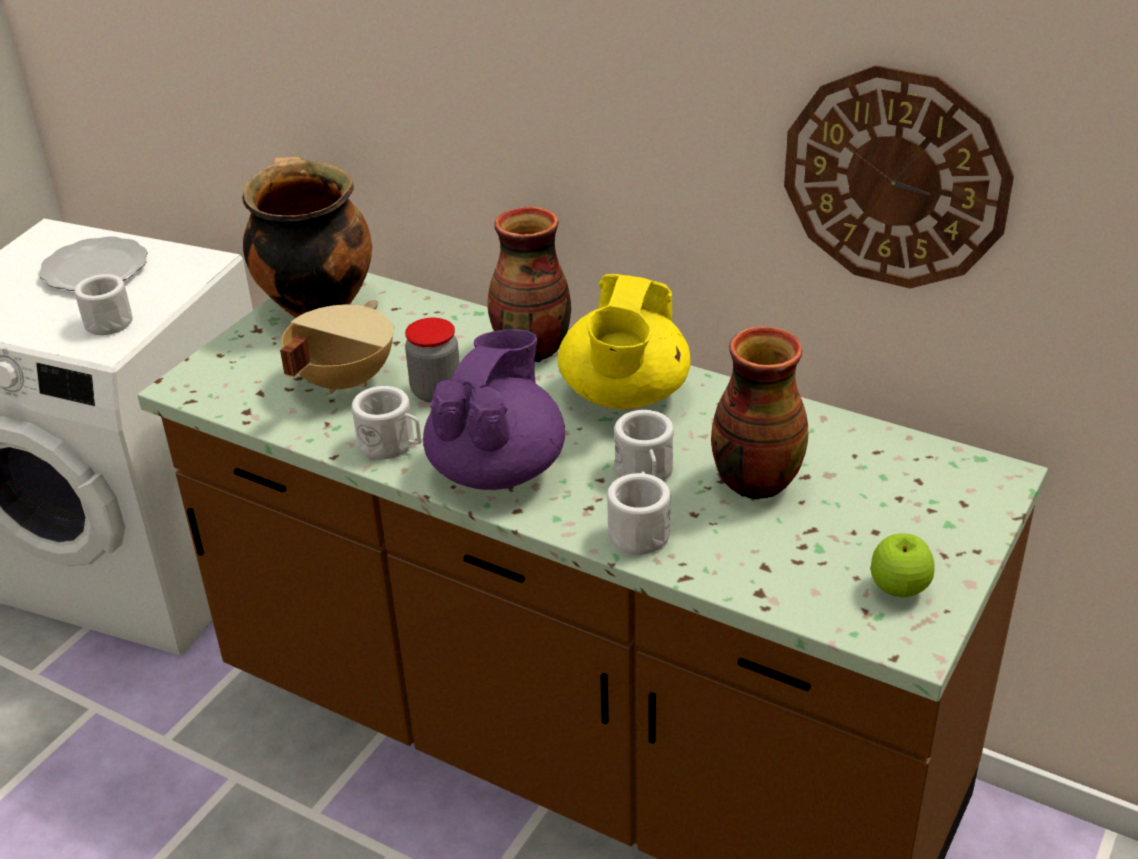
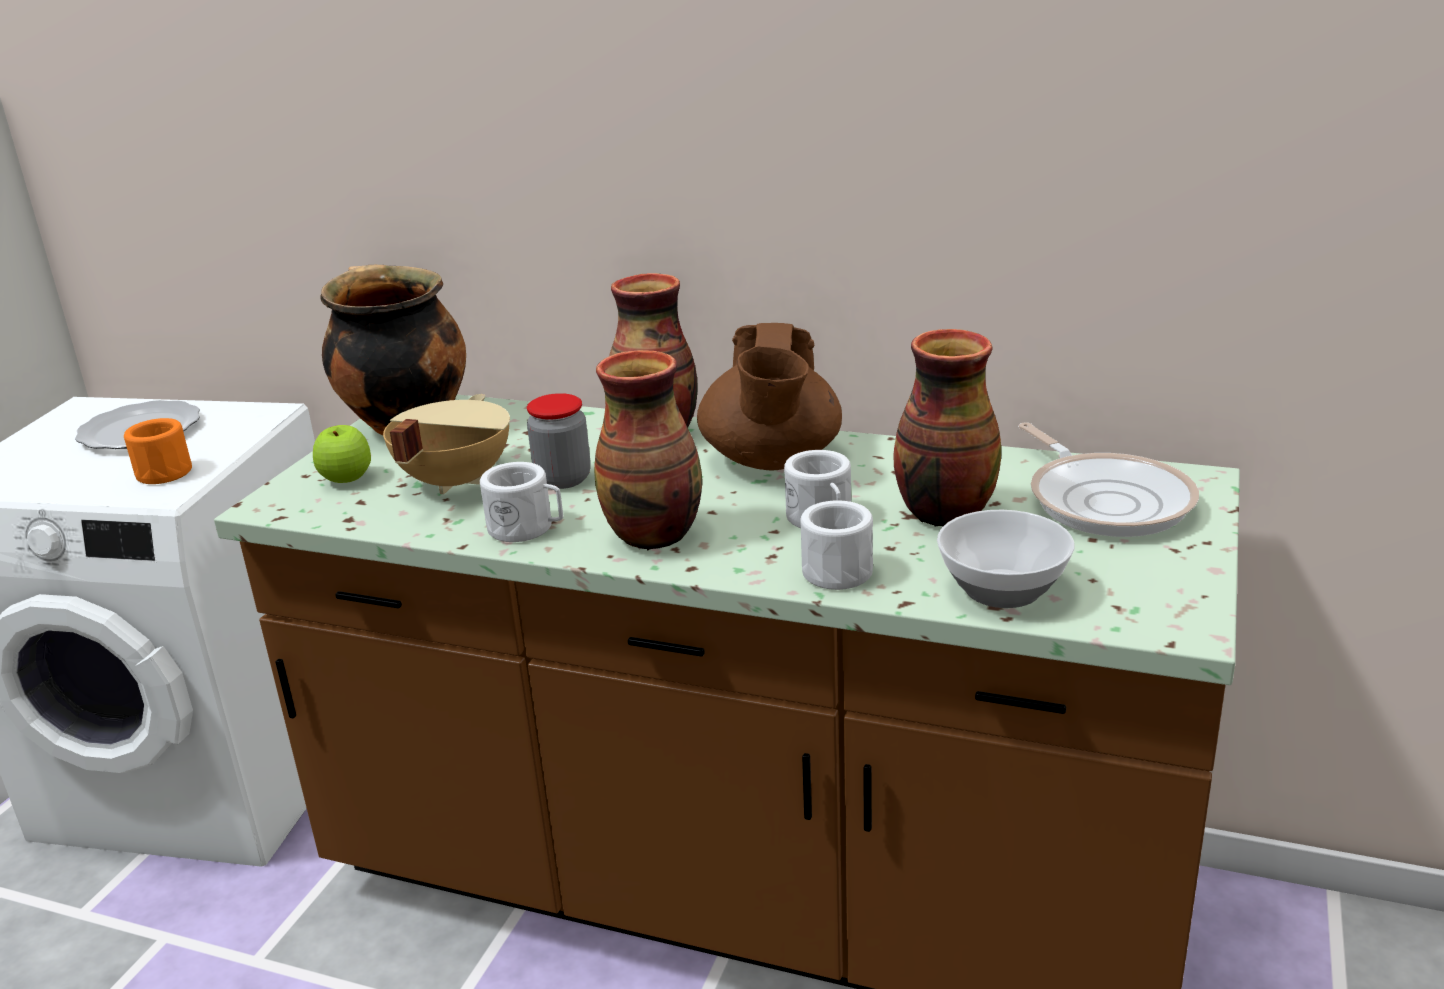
camera: 10 degrees left, 10 degrees down
(105, 321) = (159, 472): white mug -> orange mug
(498, 468) = (655, 534): purple teapot -> vase
(624, 396) = (771, 460): yellow teapot -> brown teapot
(772, 574) = (1000, 588): none -> bowl
(895, 178) = (1047, 173): wall clock -> none
(899, 589) = (1143, 583): apple -> apple (346, 479)
(906, 488) = (1106, 500): none -> frying pan

